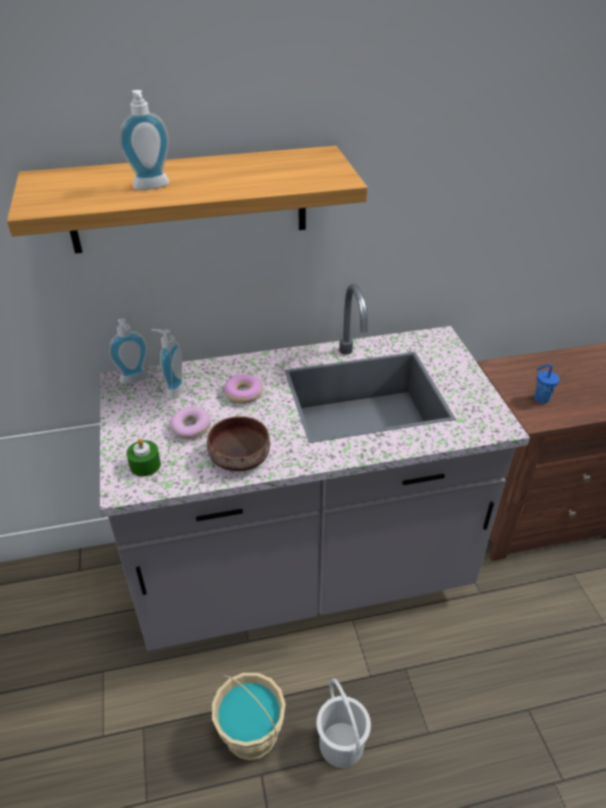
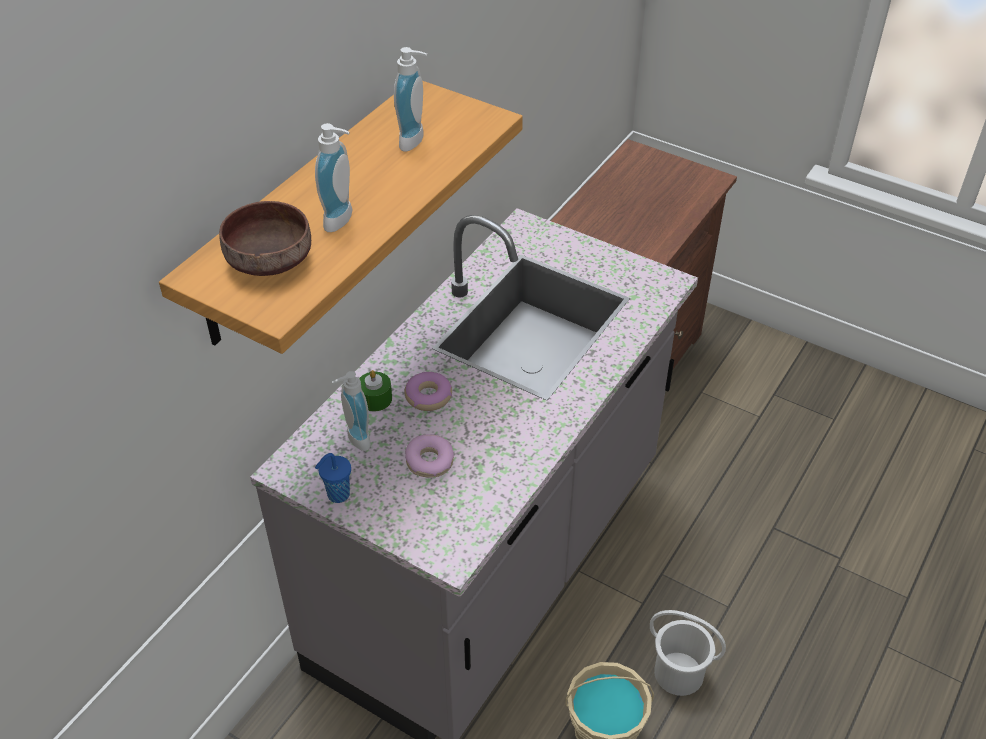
camera: 45 degrees left, 5 degrees up
(135, 380) = (301, 458): soap dispenser -> soap dispenser (416, 141)
(145, 465) = (440, 524): green candle -> green candle (375, 399)
(241, 456) = (510, 453): brown bowl -> brown bowl (270, 258)
(540, 399) = (630, 237): blue cup -> blue cup (337, 495)

